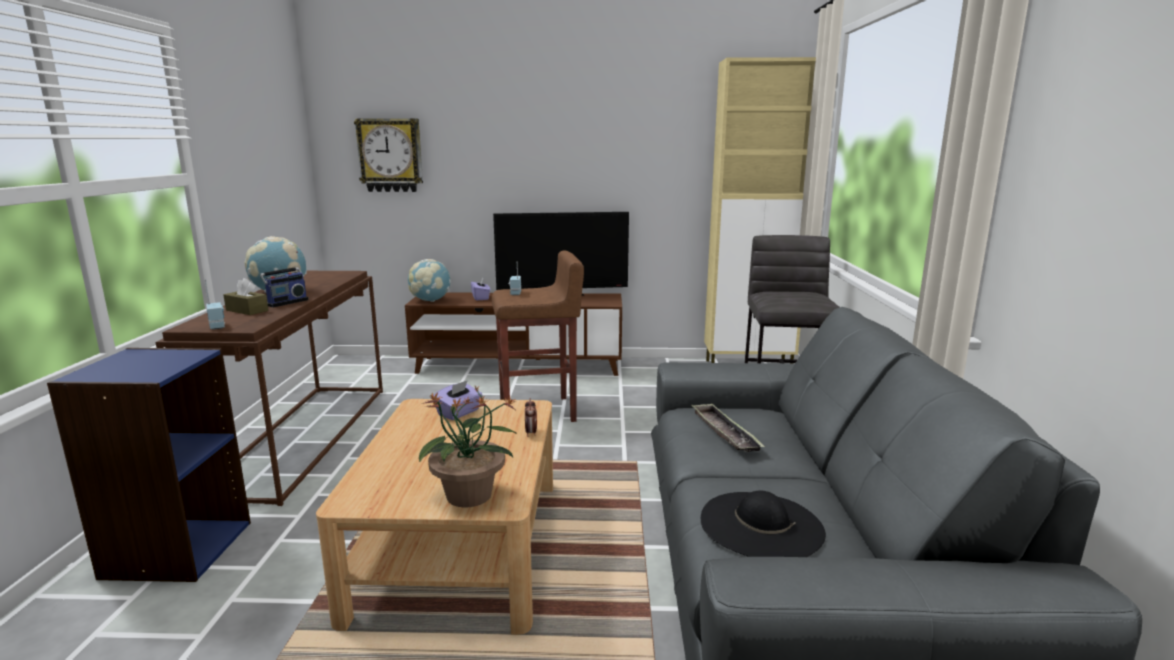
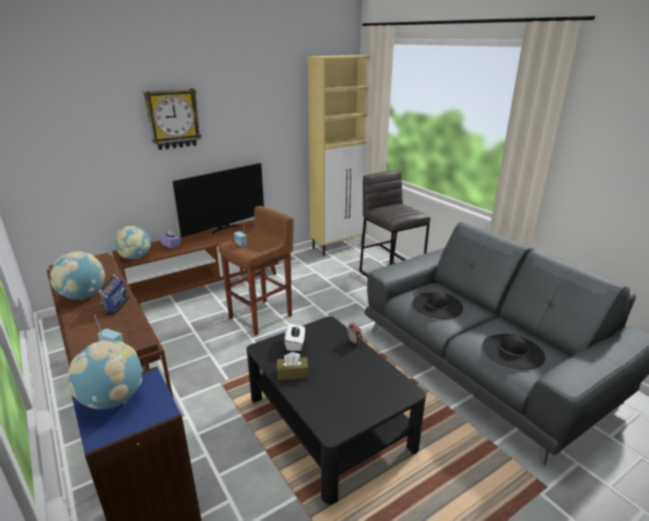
camera: 35 degrees left, 10 degrees up
(143, 358) = (113, 400): none -> globe
(247, 310) = (101, 324): brown tissue box -> brown tissue box (292, 373)
(390, 155) = (66, 143): wall clock -> wall clock (173, 119)
(459, 413) = (295, 344): purple tissue box -> white tissue box
(460, 546) = (330, 422): beige coffee table -> black coffee table
(470, 496) = (385, 394): potted plant -> none
(724, 432) = (437, 305): tray -> black hat

